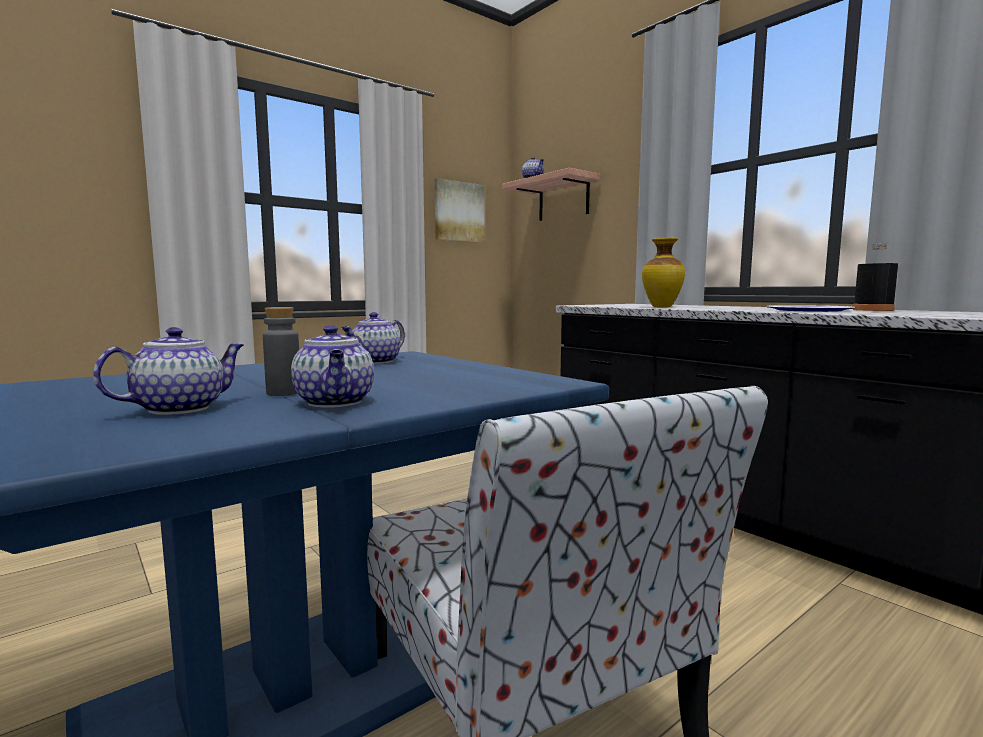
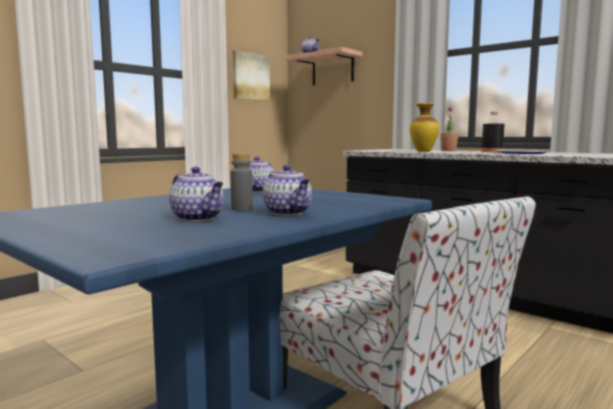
camera: 10 degrees left, 0 degrees up
(181, 408) = (198, 218): teapot -> teapot turned 105 degrees clockwise
(704, 306) = (448, 150): none -> potted plant
(873, 310) = (560, 152): black bottle -> black bottle (492, 151)

